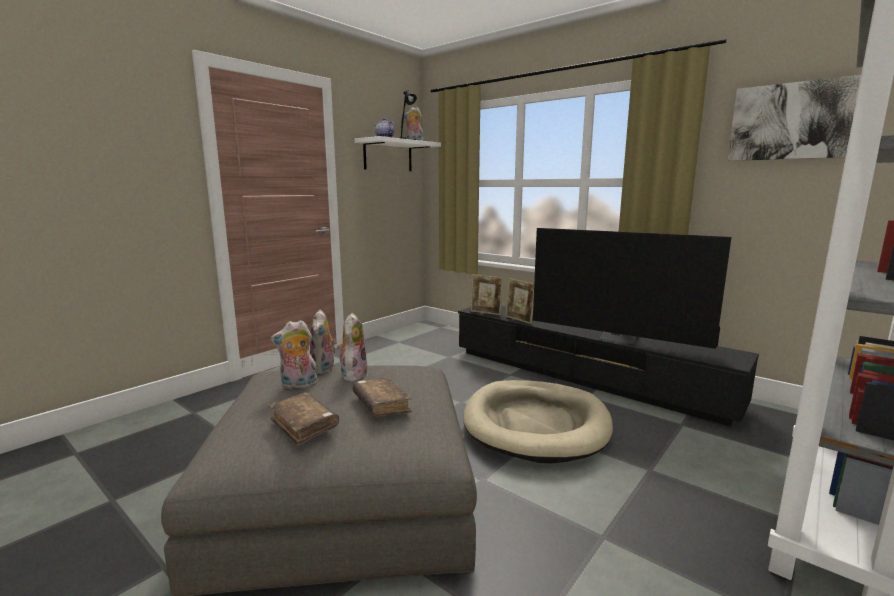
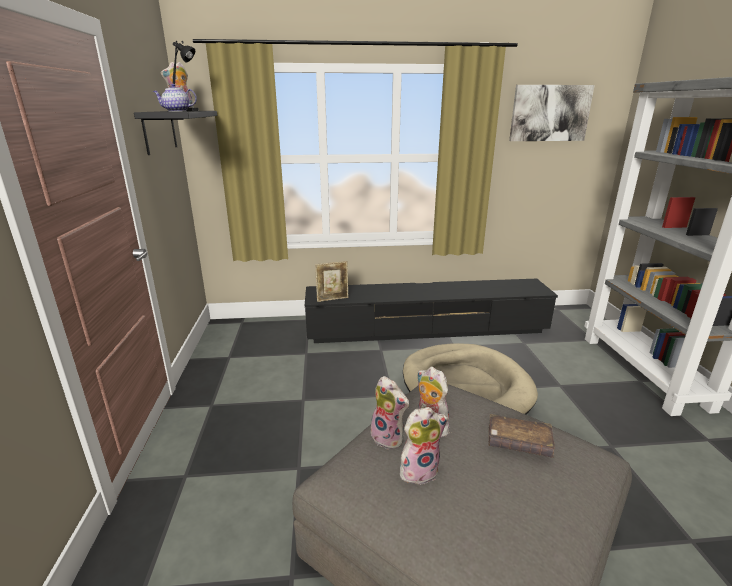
camera: 45 degrees left, 10 degrees up
(298, 385) = (419, 470): plush toy -> plush toy turned 135 degrees counterclockwise
(304, 425) = (526, 505): brown book -> none
(388, 156) = (159, 131): white shelf -> black shelf
(519, 320) = (372, 298): picture frame -> none
(618, 338) = (461, 292): television -> none

